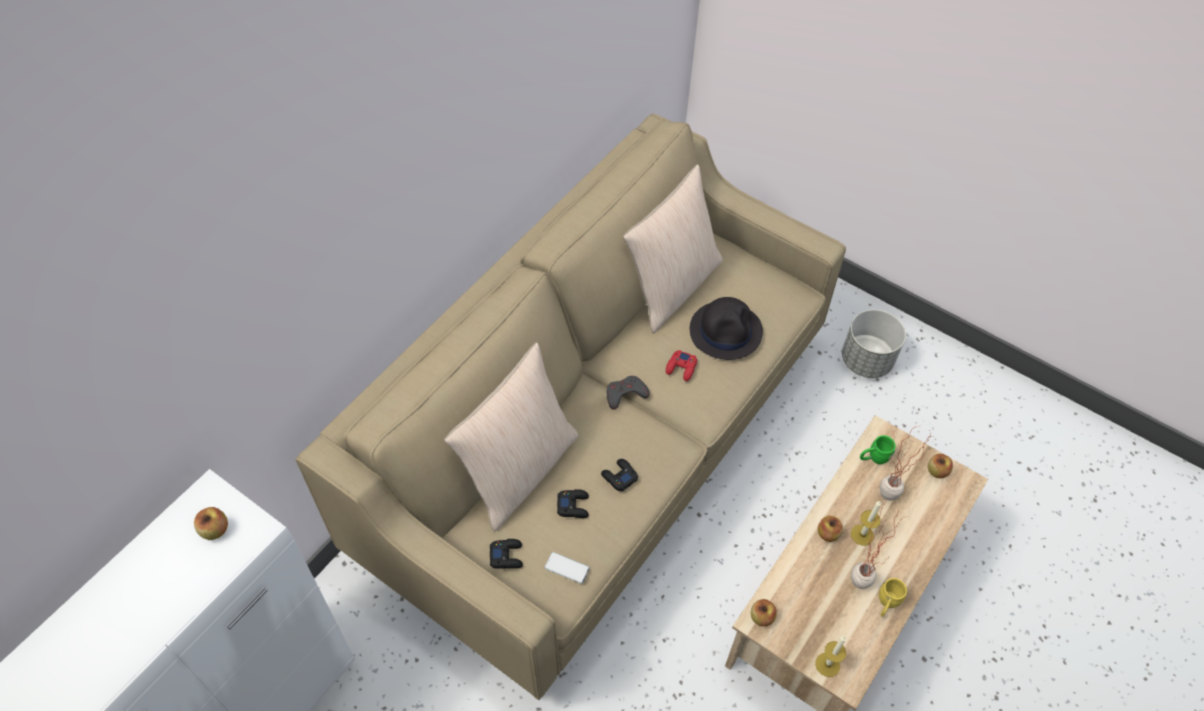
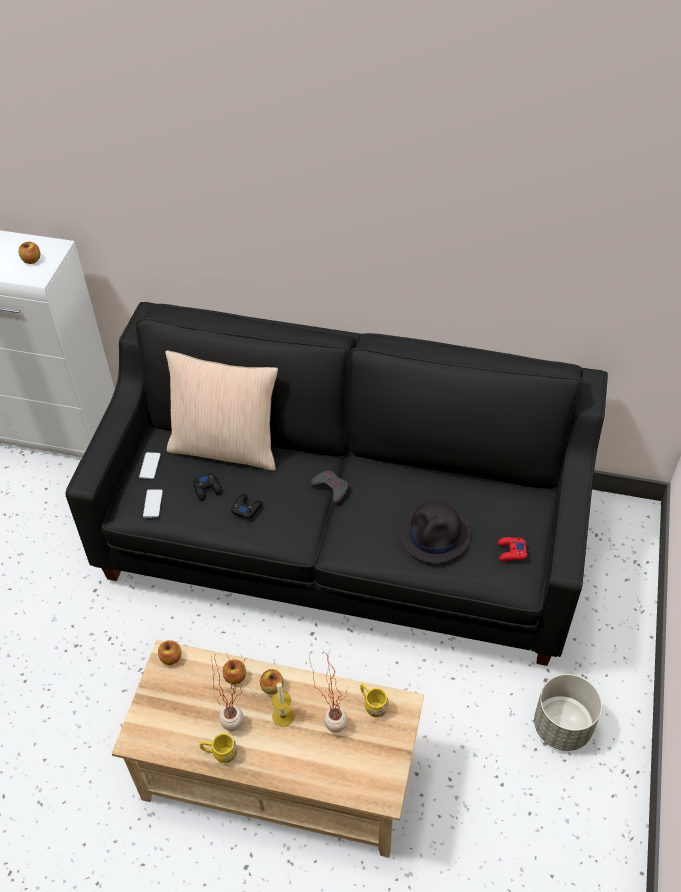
camera: 70 degrees right, 5 degrees down
(506, 556) = (150, 466): black game controller -> phone
(597, 445) = (343, 537): beige sofa -> black sofa
(672, 286) = (462, 481): beige pillow -> none
(681, 368) = (376, 515): red game controller -> red game controller (511, 552)
(827, 664) = (144, 720): candle -> none
(874, 458) = (372, 705): green mug -> yellow mug
(937, 471) = (384, 766): apple -> apple (235, 677)

